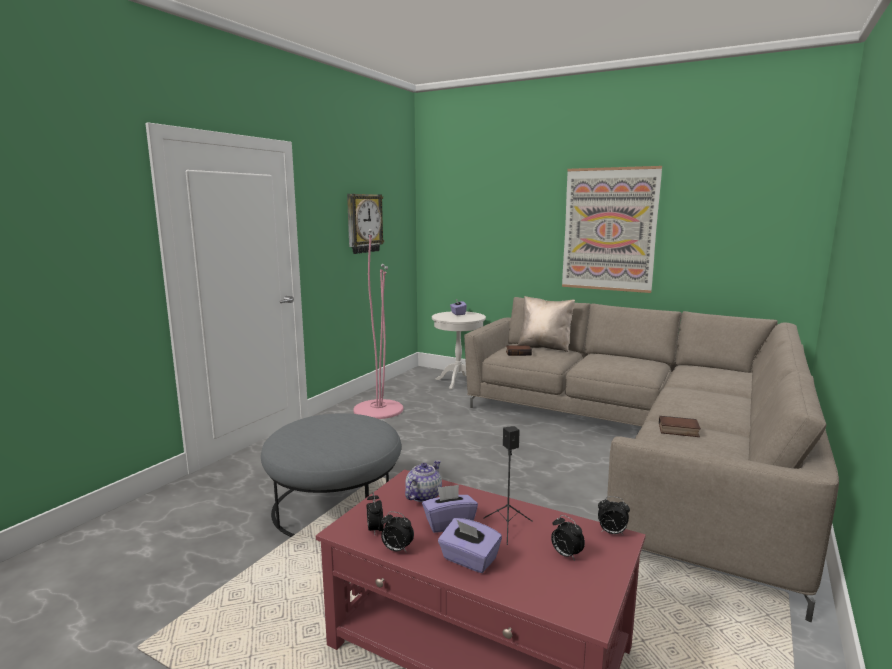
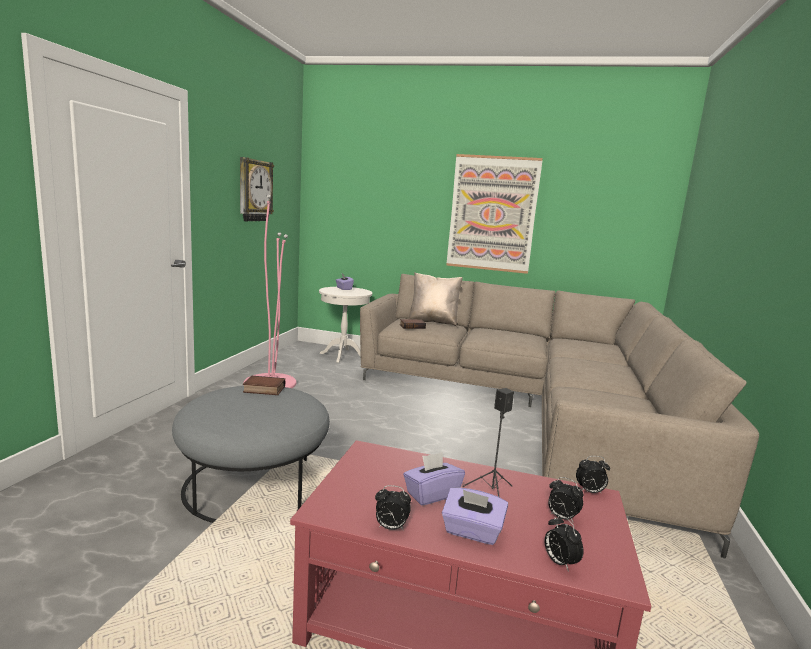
camera: 15 degrees left, 0 degrees up
(375, 530) = (356, 508): alarm clock -> alarm clock (559, 562)
(423, 495) = (390, 466): teapot -> none
(678, 430) = (589, 394): book -> book (263, 389)

